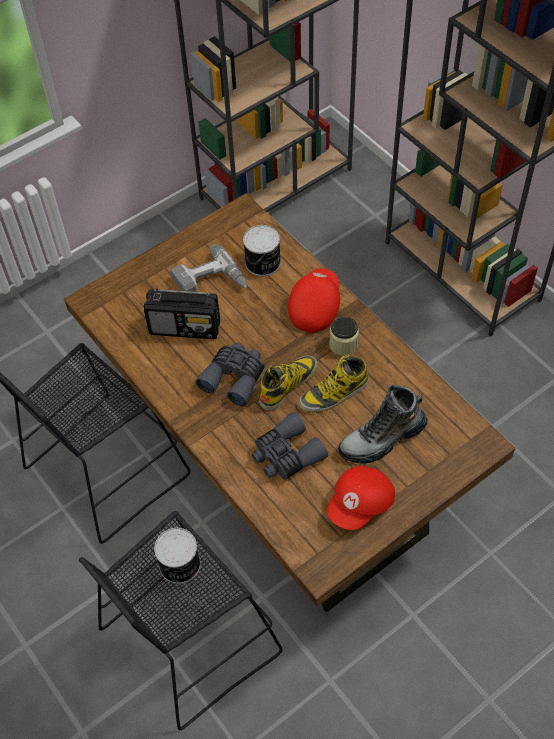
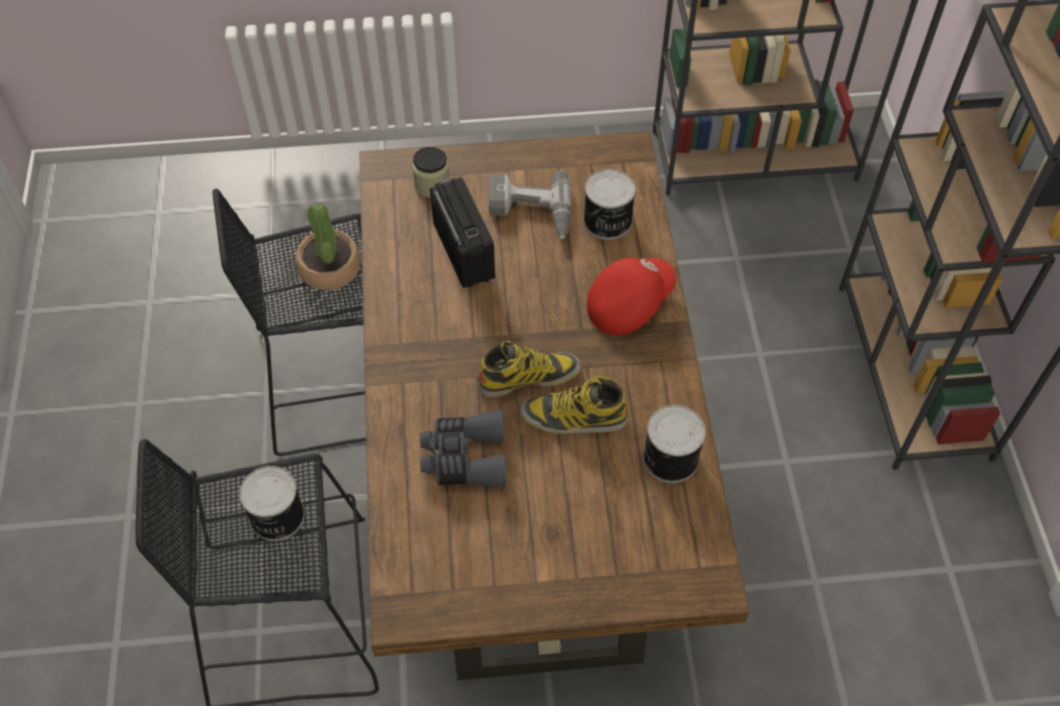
camera: 30 degrees right, 0 degrees up
(89, 389) = (329, 269): none -> potted plant
(185, 327) = (463, 250): radio -> radio turned 150 degrees counterclockwise
(234, 377) = (474, 336): grey binoculars -> none
(343, 344) = (629, 366): jar -> jar (432, 184)
(361, 504) = (505, 567): red cap -> none
(382, 439) = (590, 504): boot -> none
(407, 386) = (669, 457): none -> can

